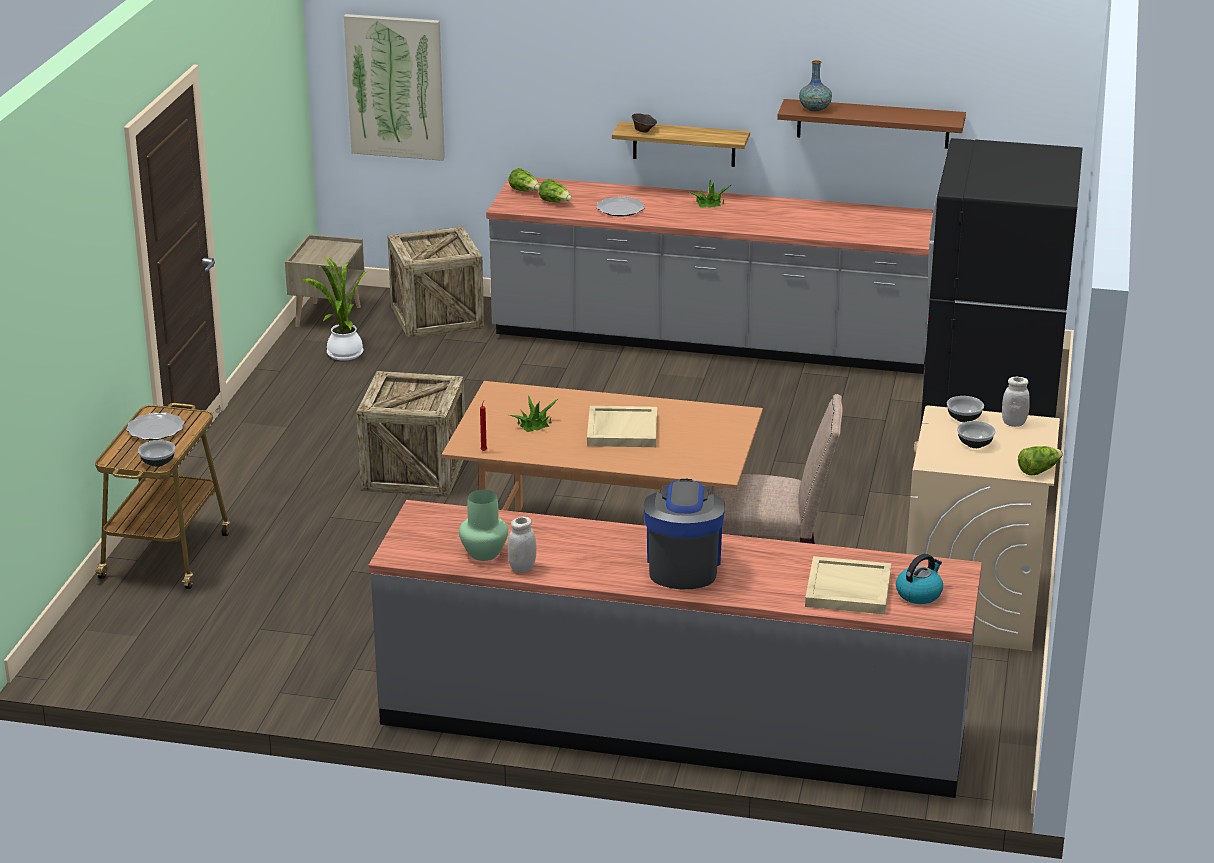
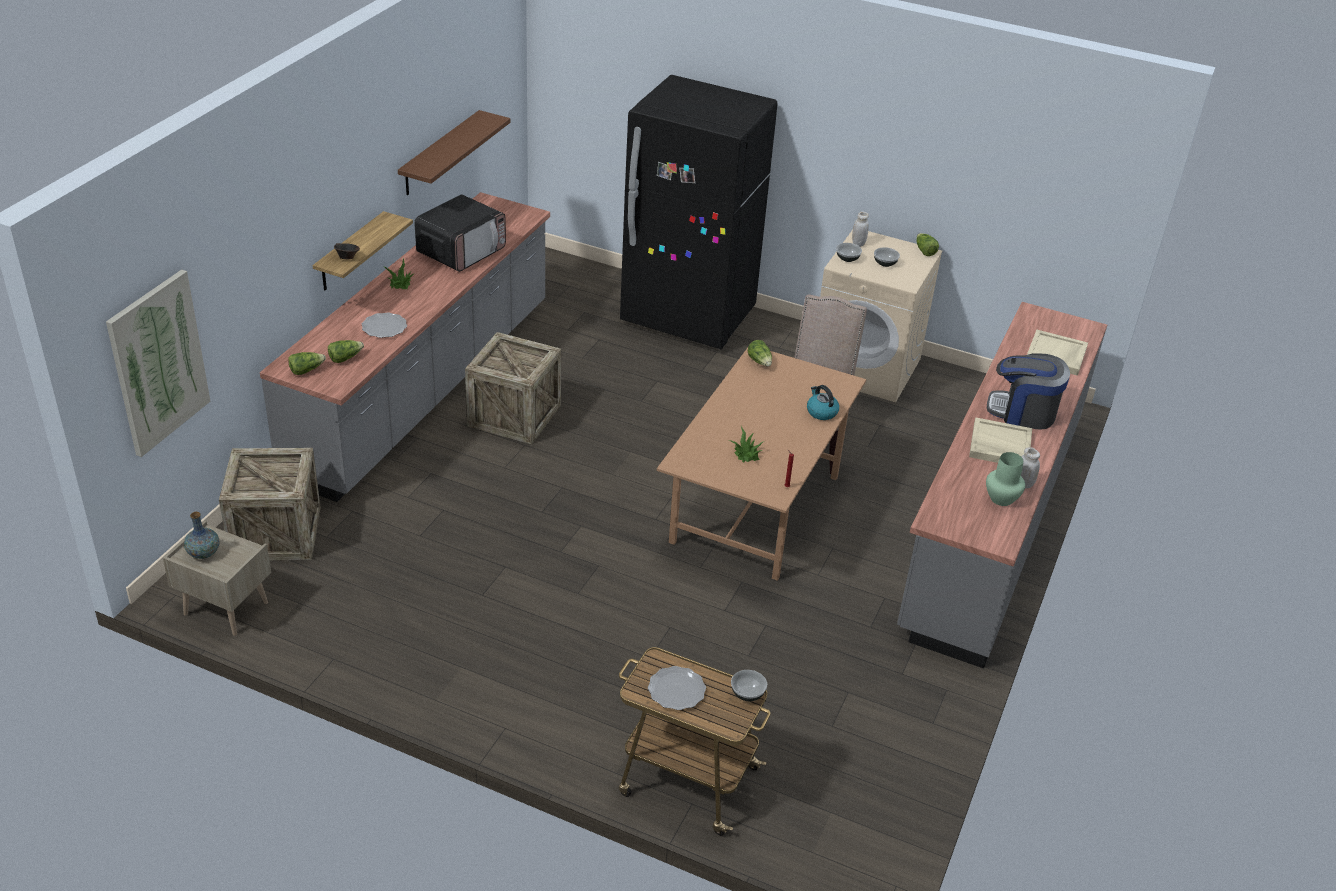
camera: 80 degrees left, 10 degrees up
(343, 355) = (323, 609): potted plant -> none
(414, 472) = (586, 593): crate -> crate (514, 415)
(621, 430) = (768, 413): beige tray -> beige tray (999, 445)
(727, 416) = (760, 362): none -> lettuce
(798, 219) = (462, 251): none -> microwave
(815, 109) = (432, 162): vase -> vase (203, 553)
(919, 593) = (1061, 331): kettle -> kettle (821, 412)

